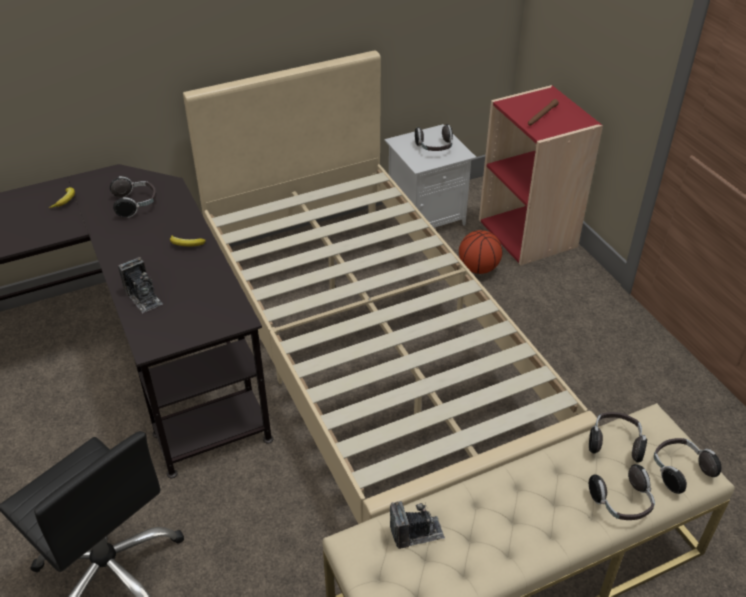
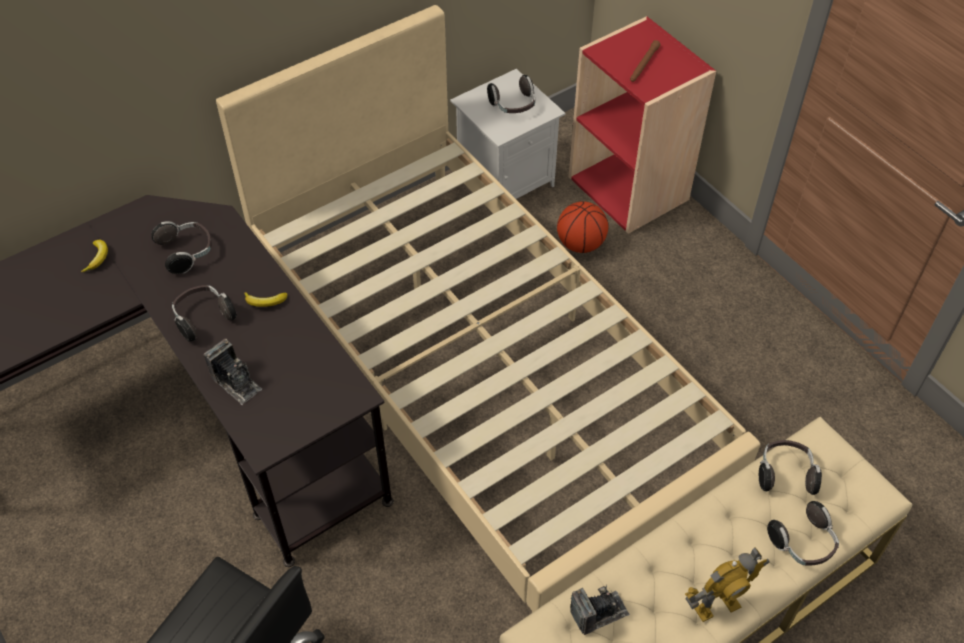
camera: 10 degrees left, 10 degrees up
(529, 543) = (716, 606): none -> toy robot
(679, 470) = (855, 496): headphones -> headphones (203, 318)

